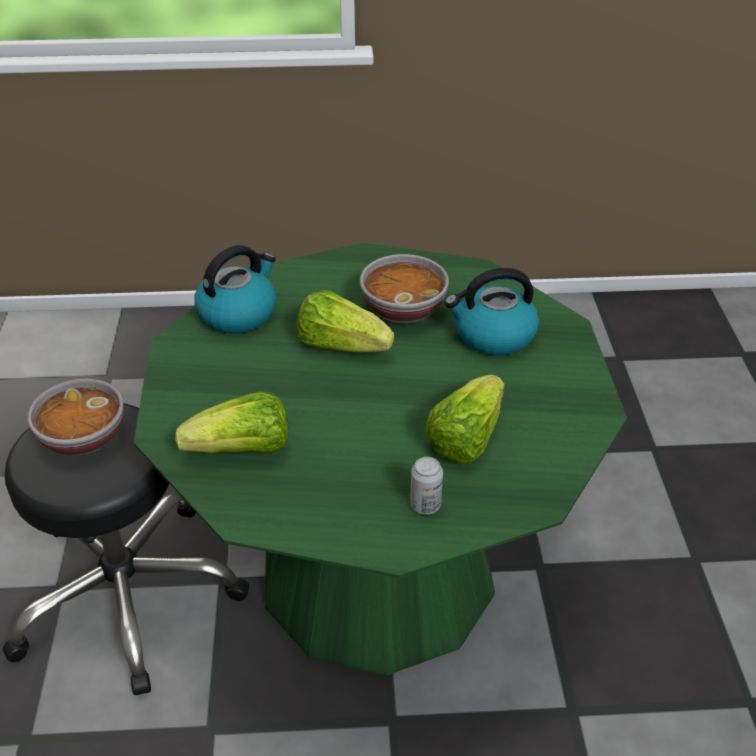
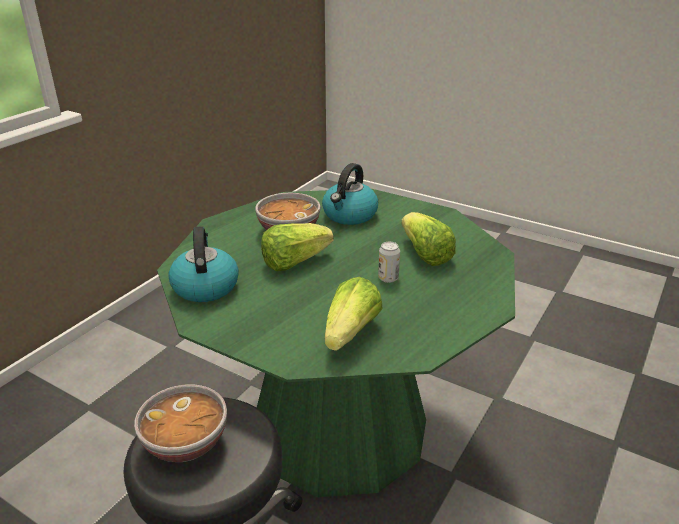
camera: 55 degrees left, 10 degrees down
(425, 505) = (466, 286): can -> can (388, 278)

